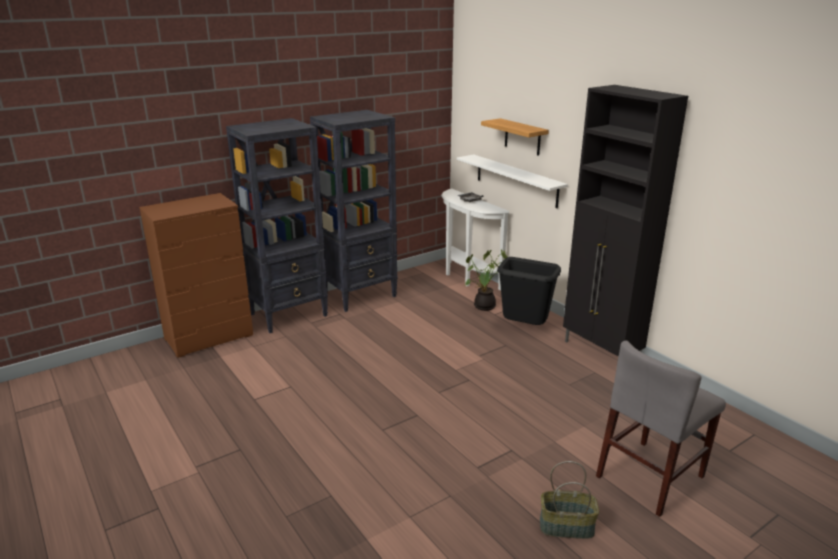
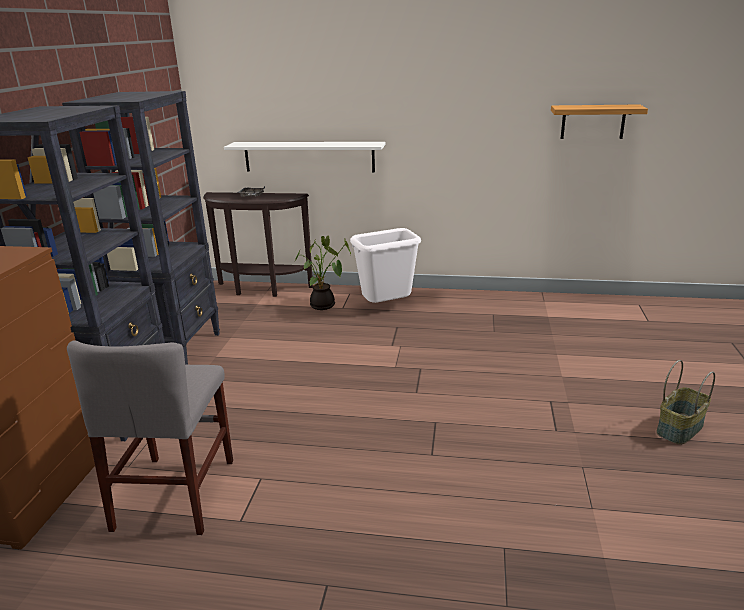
camera: 45 degrees left, 0 degrees up
(466, 277) = (262, 290): white console table -> brown console table
(522, 137) = (310, 103): shelf -> shelf (593, 122)
(525, 328) = (387, 307): black trash can -> white trash can
(601, 352) = (471, 298): black cabinet -> none
(650, 476) = (648, 362): grey chair -> grey chair (175, 493)

